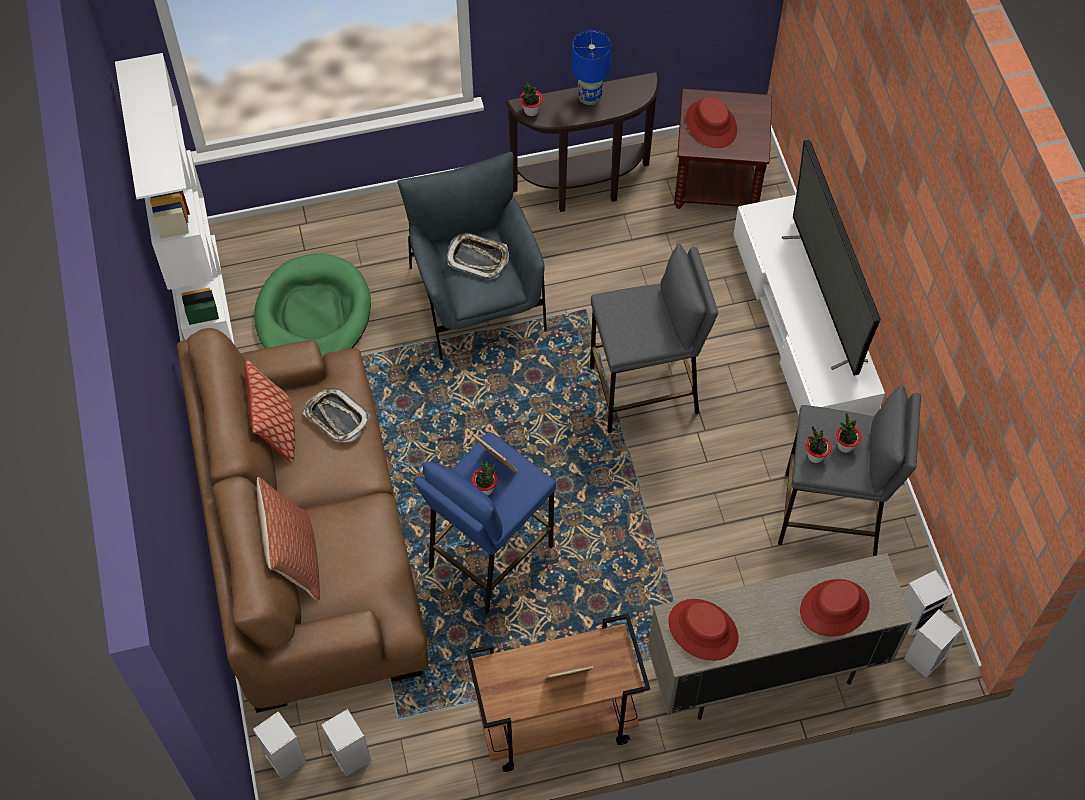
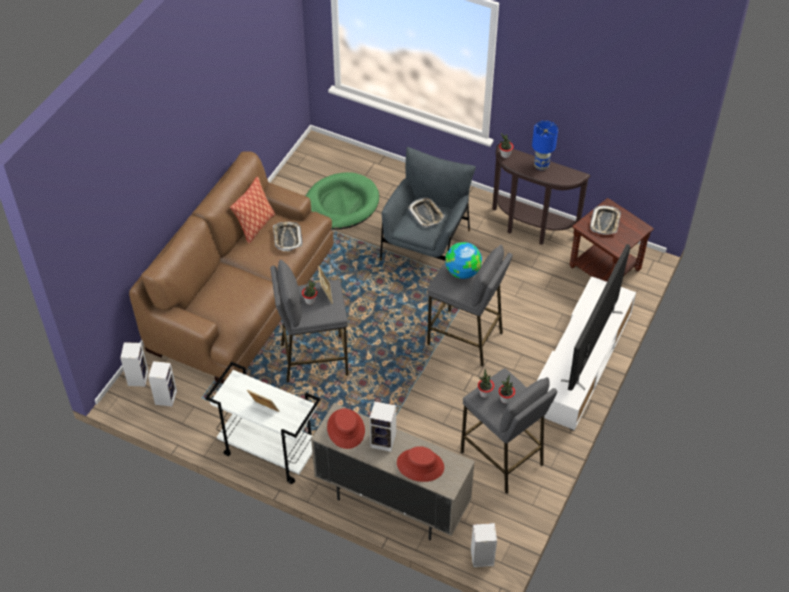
camera: 40 degrees right, 10 degrees down
(203, 300) = (298, 168): white bookcase -> none
(295, 558) = (208, 283): pillow -> none
(489, 556) = (314, 359): blue stool -> grey stool
(555, 723) = (269, 451): brown cart -> white cart
(632, 311) = (462, 272): none -> globe
(711, 124) = (605, 222): red hat -> tray
(916, 617) = (498, 536): speaker -> speaker (384, 441)

